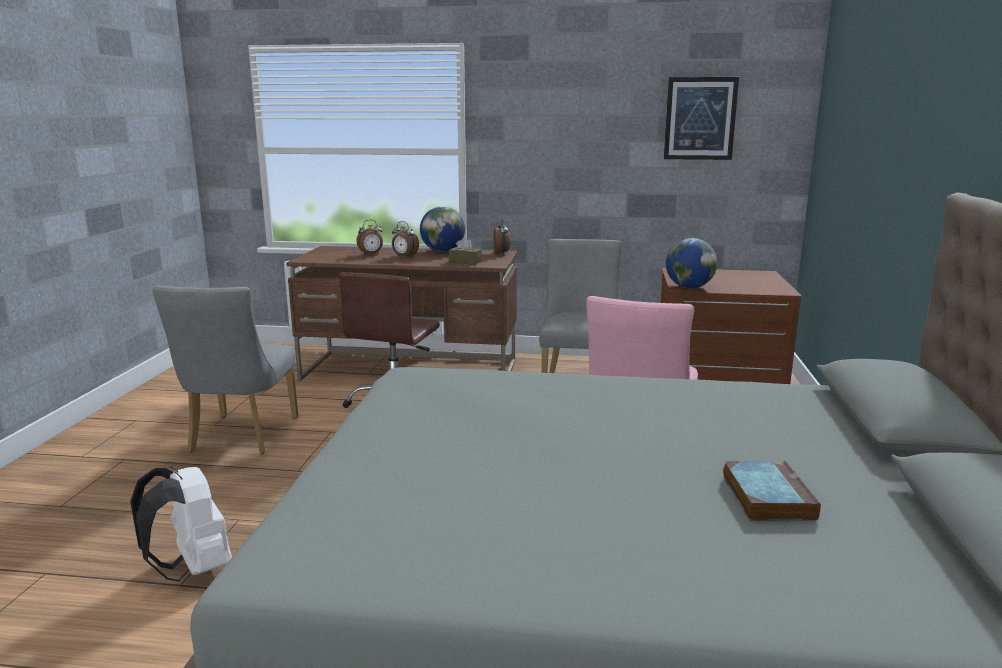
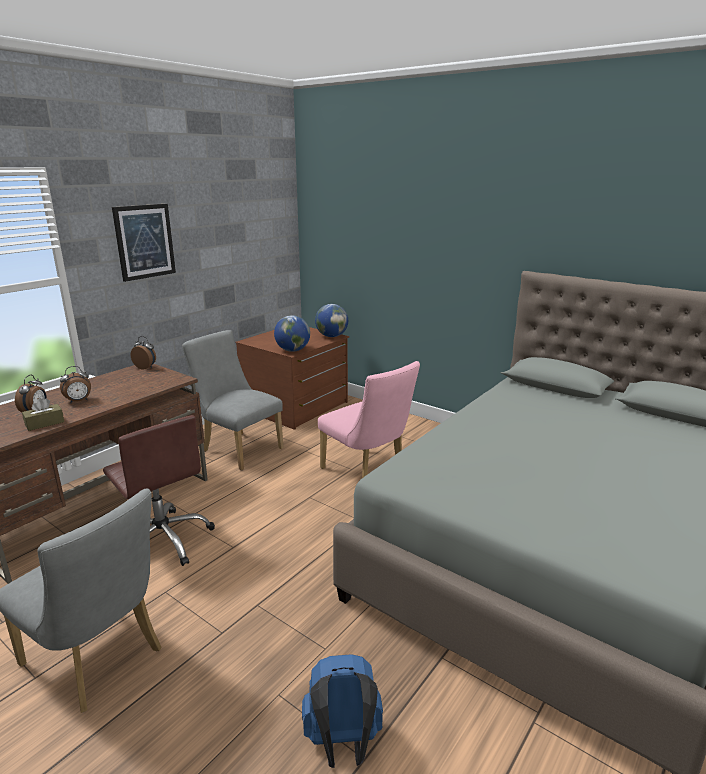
camera: 60 degrees left, 5 degrees up
(193, 568) = (343, 744): white backpack -> blue backpack
(443, 251) = (91, 383): globe -> globe (331, 336)
(465, 262) = (149, 385): brown tissue box -> brown tissue box (44, 423)
(700, 118) = (240, 225): picture -> picture (144, 241)
(766, 496) = (625, 436): book -> none

